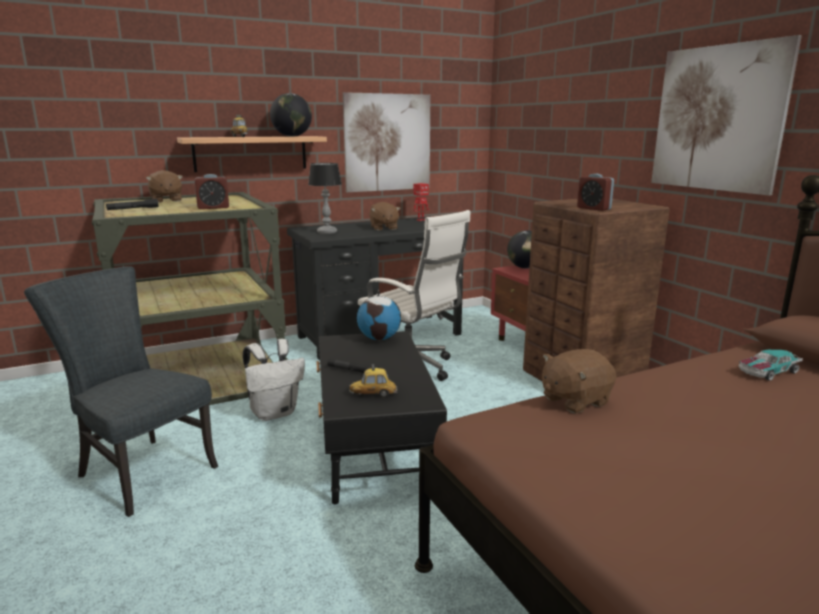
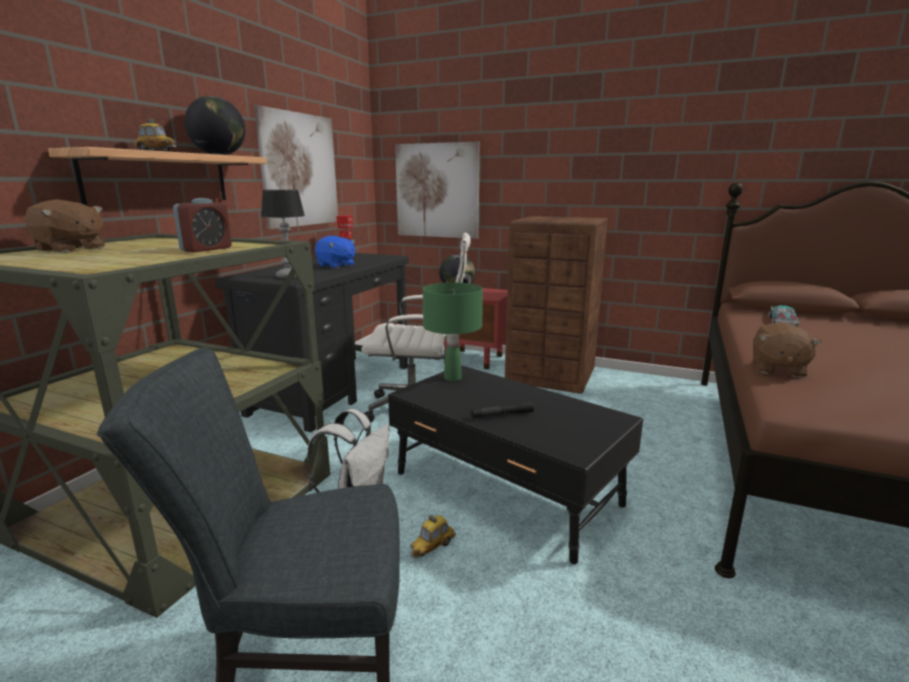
camera: 40 degrees left, 0 degrees up
(133, 209) = (81, 260): black flashlight -> none
(373, 394) = (568, 428): toy car -> toy car (432, 547)
(379, 338) = (452, 378): globe -> green table lamp
(383, 228) = (336, 265): brown plush toy -> blue plush toy
(593, 208) = (577, 221): alarm clock -> none
(718, 118) = (645, 144): picture -> picture (437, 191)

